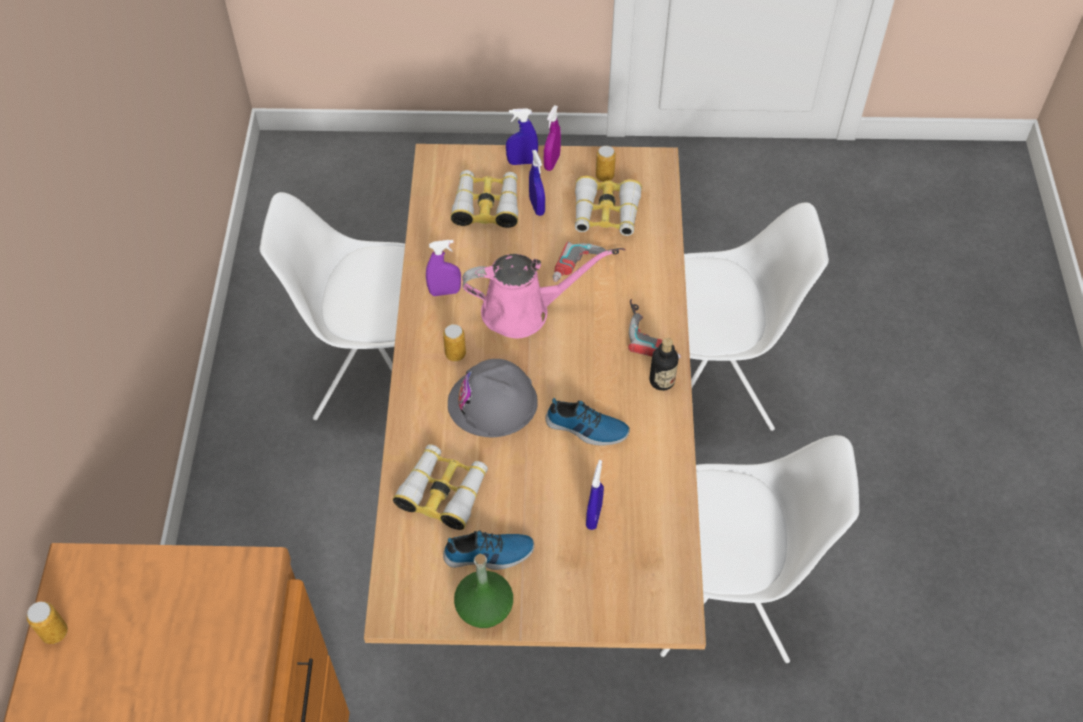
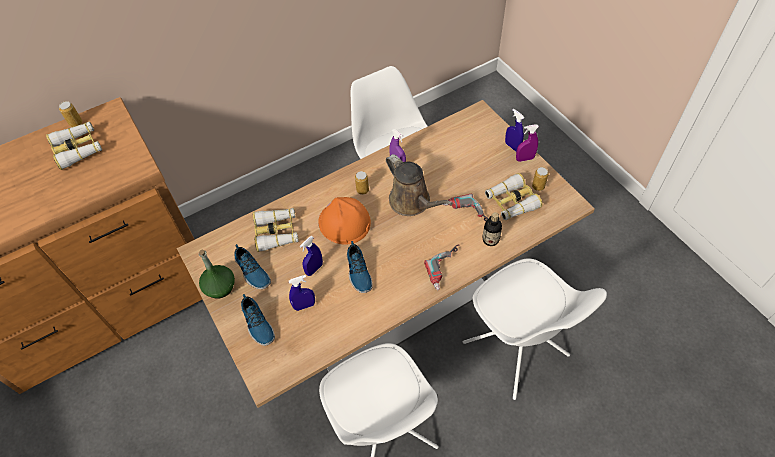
camera: 60 degrees right, 0 degrees up
(486, 205) = (469, 149): binoculars -> binoculars (78, 149)
(493, 403) = (344, 222): grey hard hat -> orange hard hat
(522, 311) = (412, 202): pink watering can -> brown watering can
(537, 206) = (487, 169): blue spray bottle -> blue spray bottle (314, 269)
(582, 587) = (257, 324): none -> shoe
(662, 381) = (417, 290): bottle -> bottle (490, 240)

